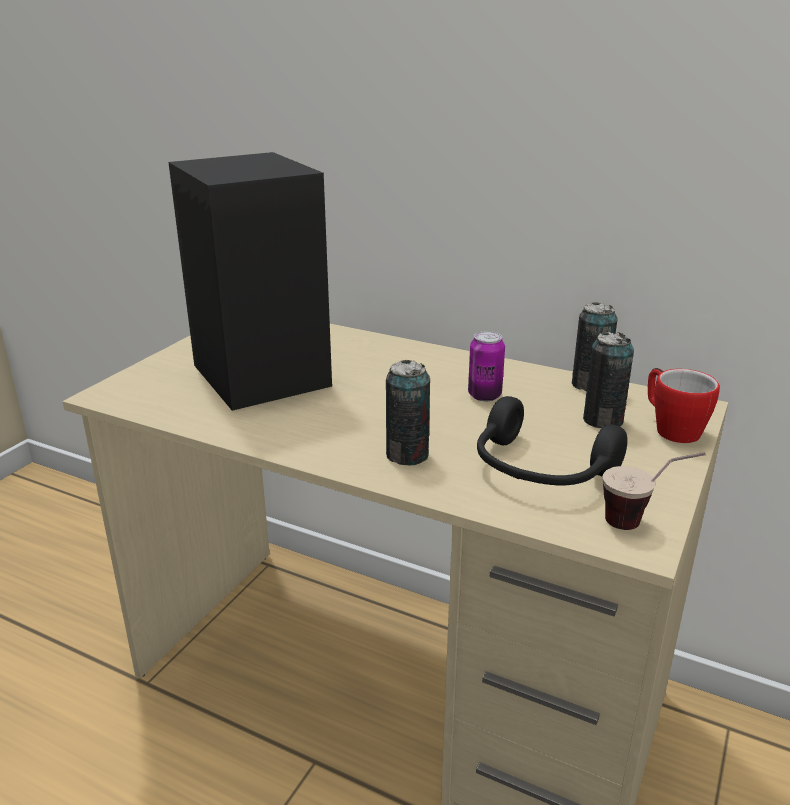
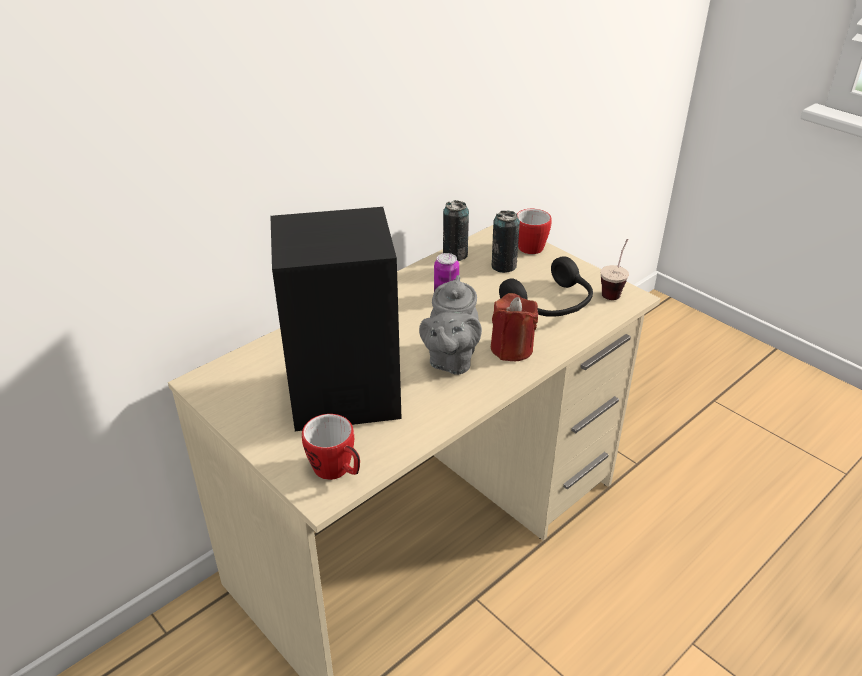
camera: 70 degrees left, 10 degrees up
(140, 394) = (337, 471): none -> mug
(355, 419) = (450, 360): none -> grey teapot
(407, 455) = (511, 348): can -> red candle

